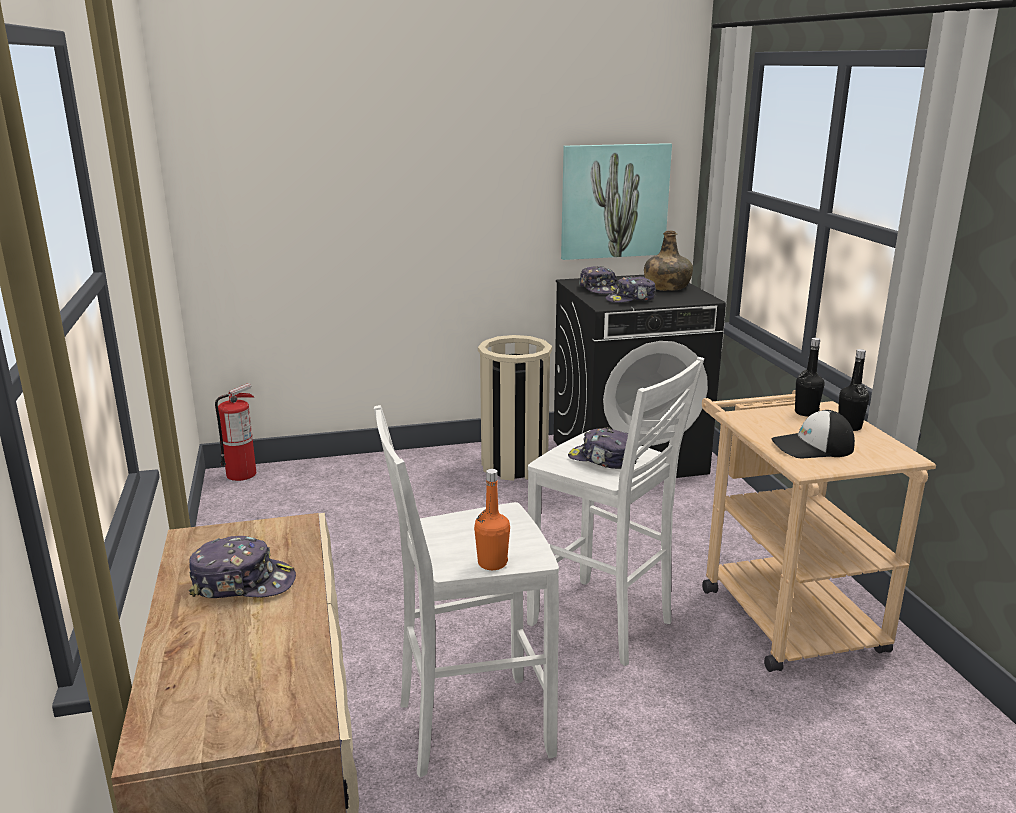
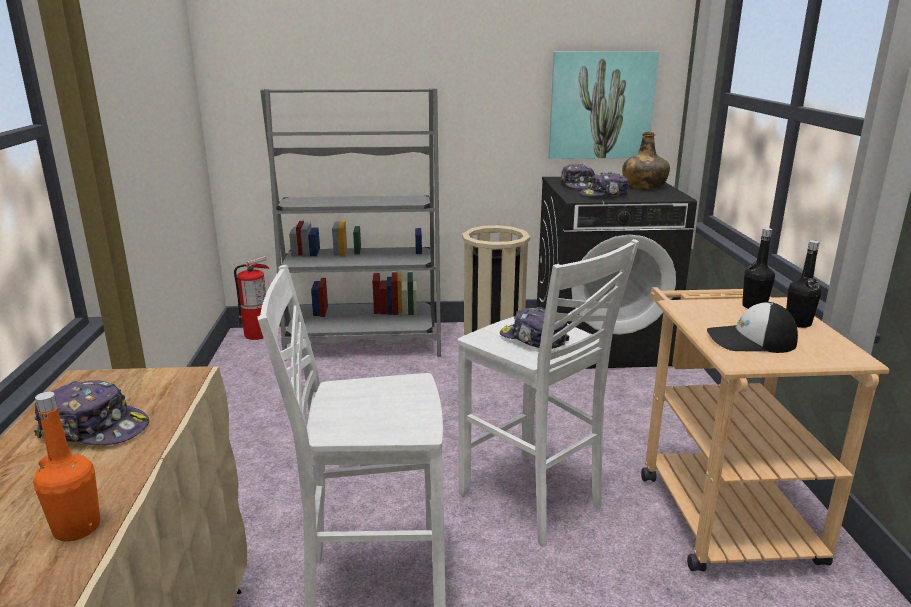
camera: 10 degrees right, 0 degrees up
(369, 474) = (363, 342): none -> grey bookcase
(492, 563) = (375, 432): orange bottle -> orange bottle (77, 528)

